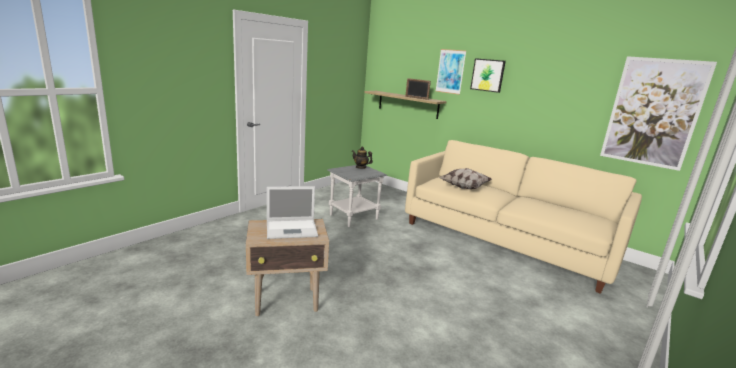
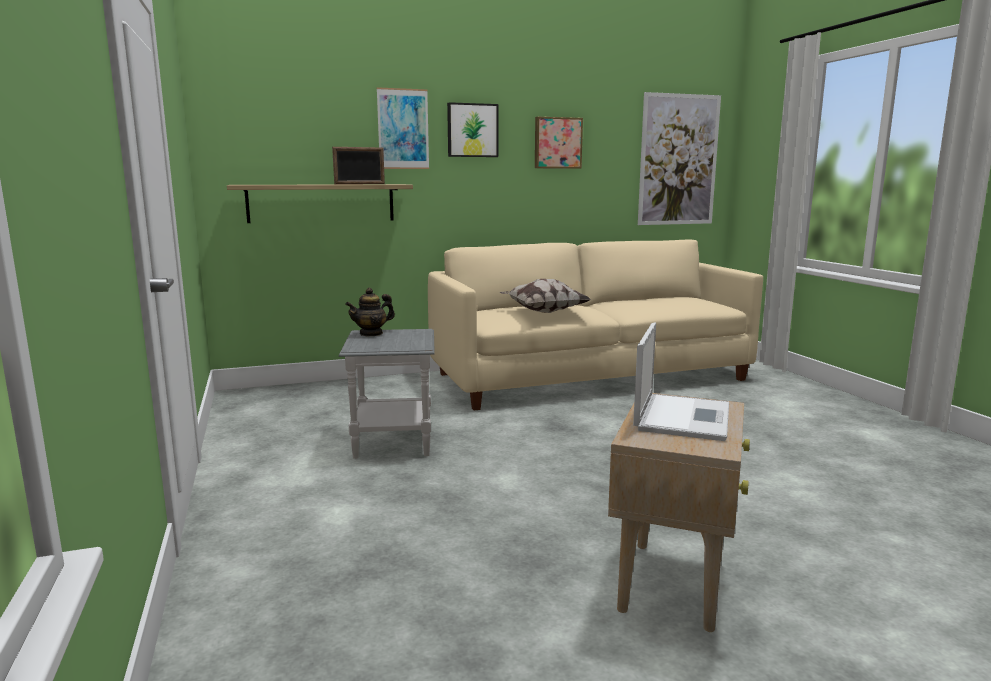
camera: 55 degrees left, 5 degrees down
(543, 88) = (557, 143): none -> picture

